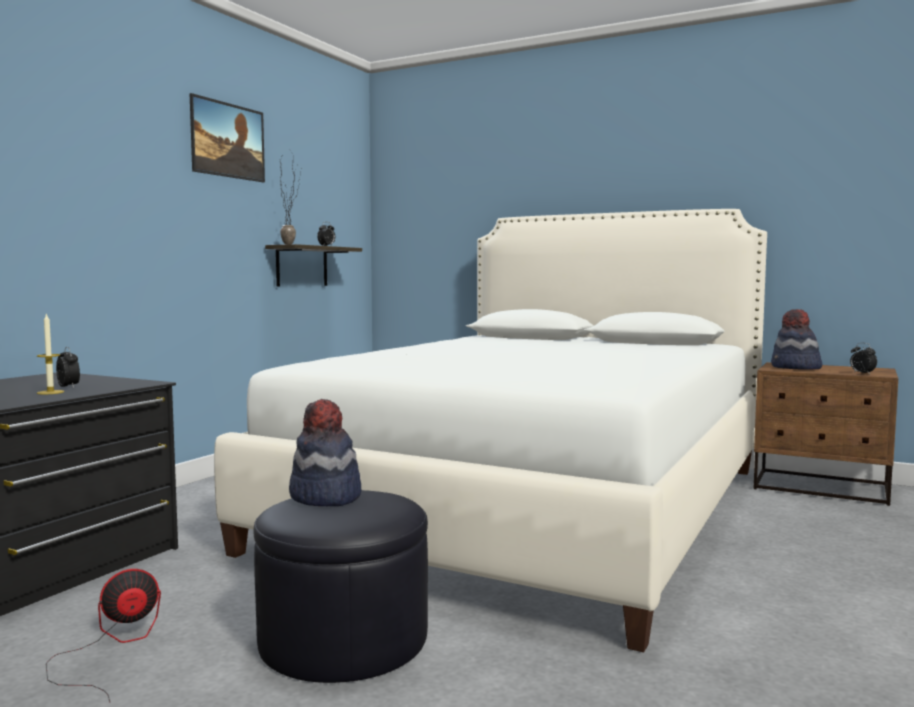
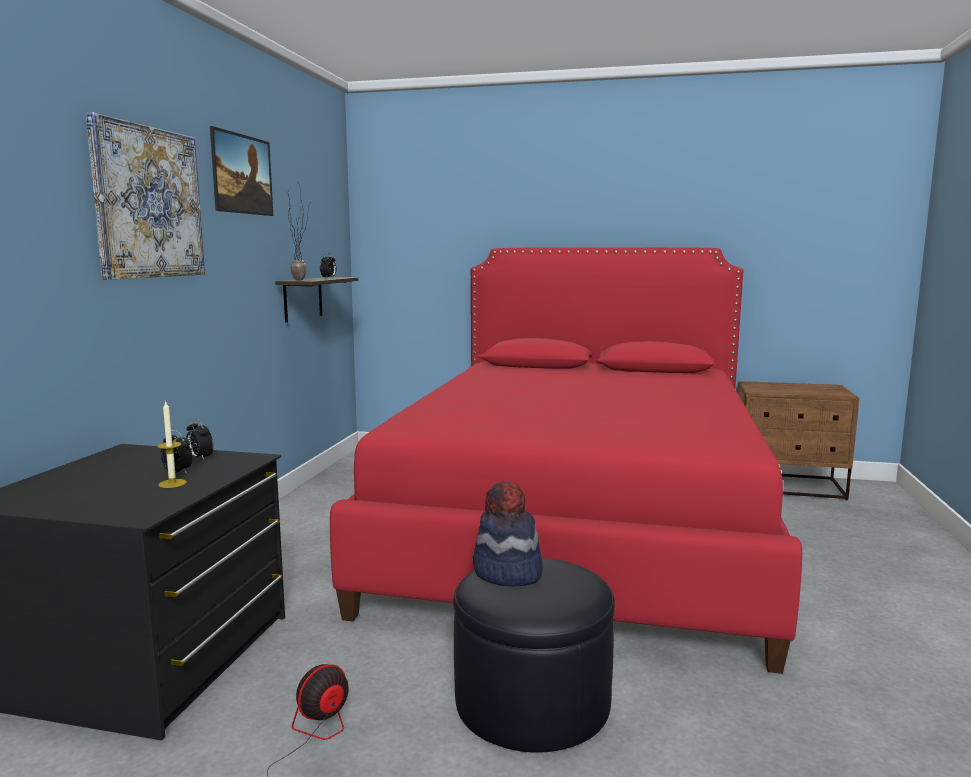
camera: 15 degrees left, 5 degrees up
(111, 157) = (148, 203): none -> picture
(535, 506) = (579, 528): white bed -> red bed
(795, 368) = (770, 388): hat -> none
(861, 373) = (828, 393): alarm clock -> alarm clock (200, 458)

